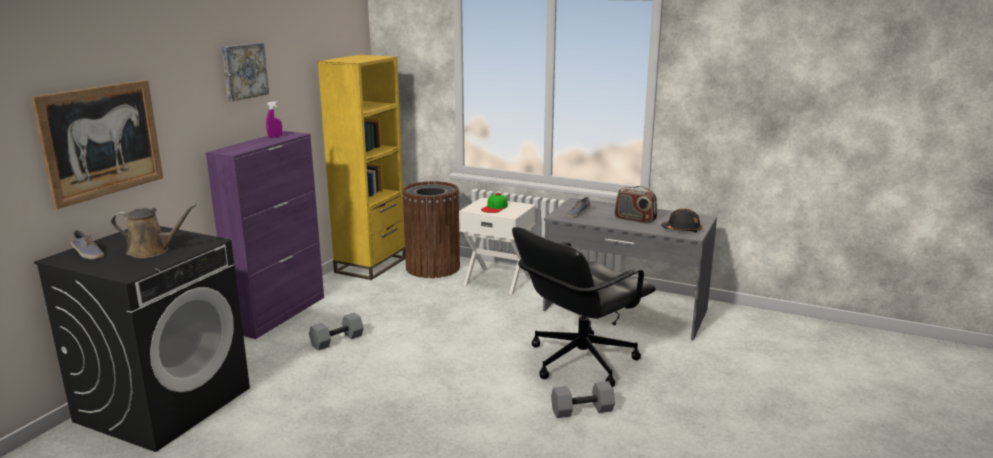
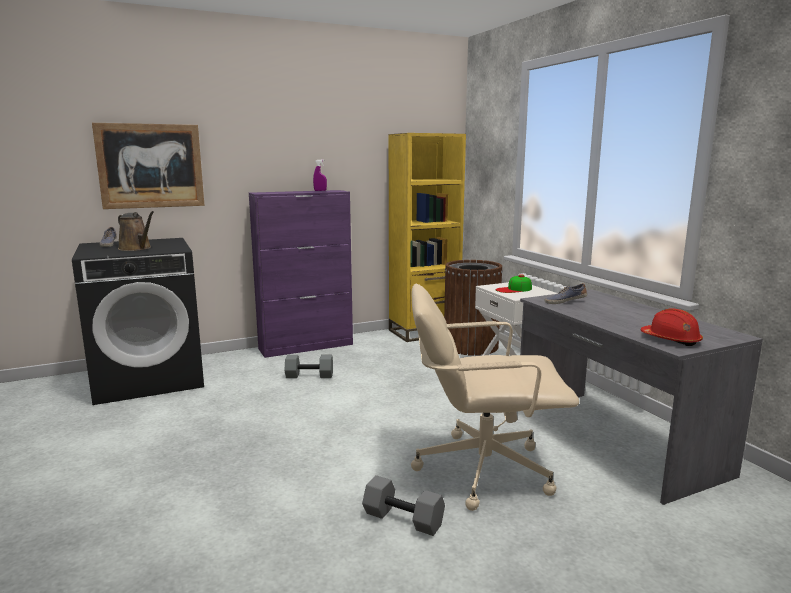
camera: 40 degrees right, 5 degrees down
(243, 71) = (302, 132): picture -> none
(580, 360) = (481, 469): black office chair -> beige office chair
(635, 219) = (626, 318): radio -> none
(681, 230) = (671, 340): black hard hat -> red hard hat

